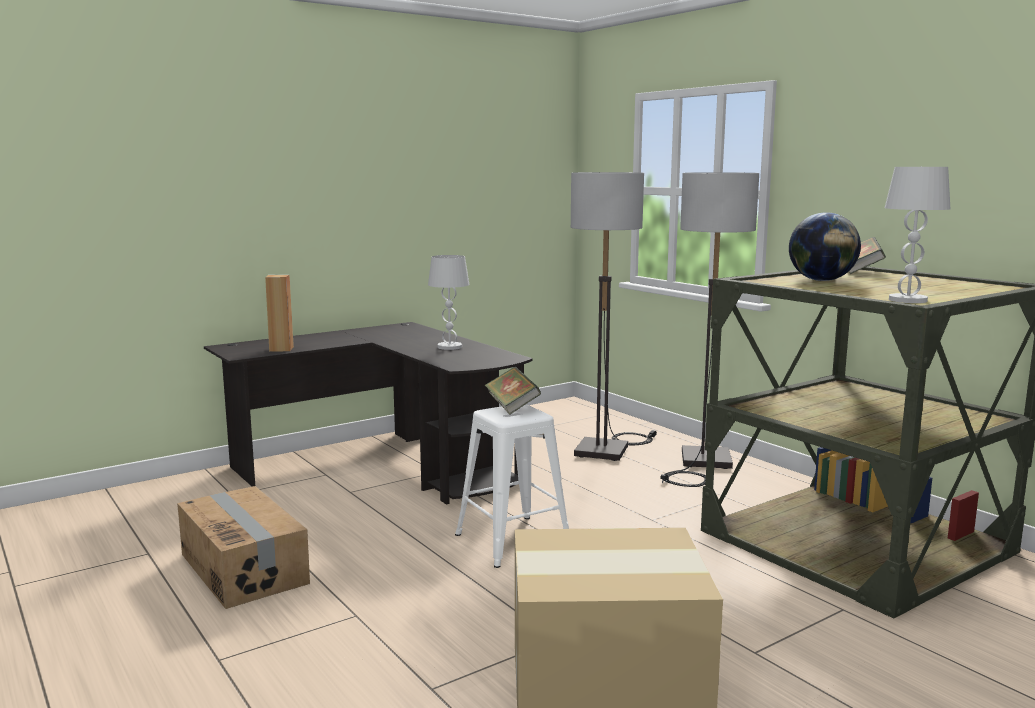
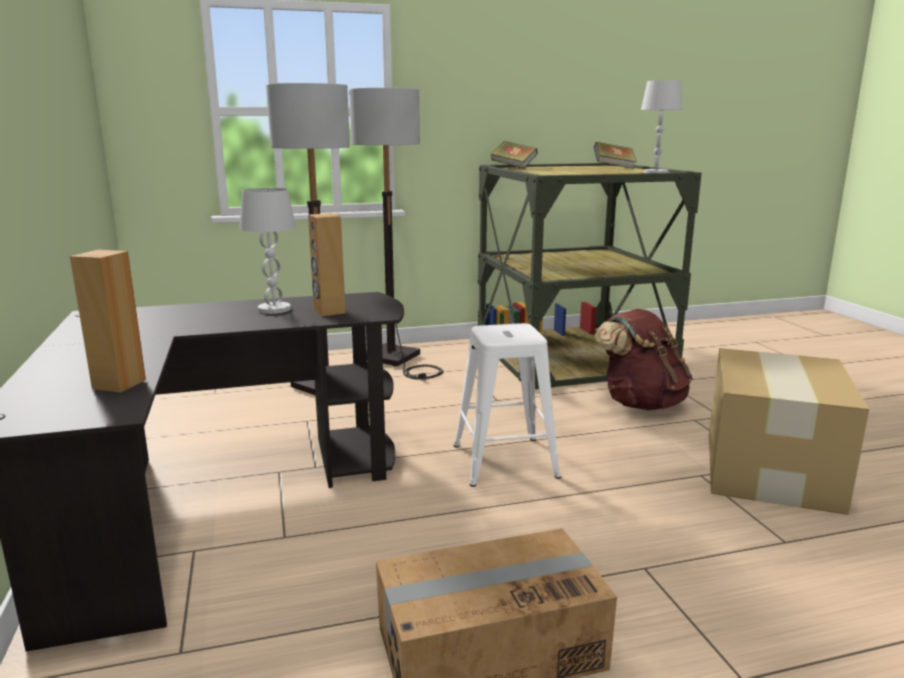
camera: 70 degrees left, 5 degrees up
(455, 356) = (329, 311): none -> brown speaker
(512, 407) = (485, 330): book -> book (614, 168)
(736, 595) = (641, 403): none -> brown backpack
(821, 280) = (553, 172): globe -> none

